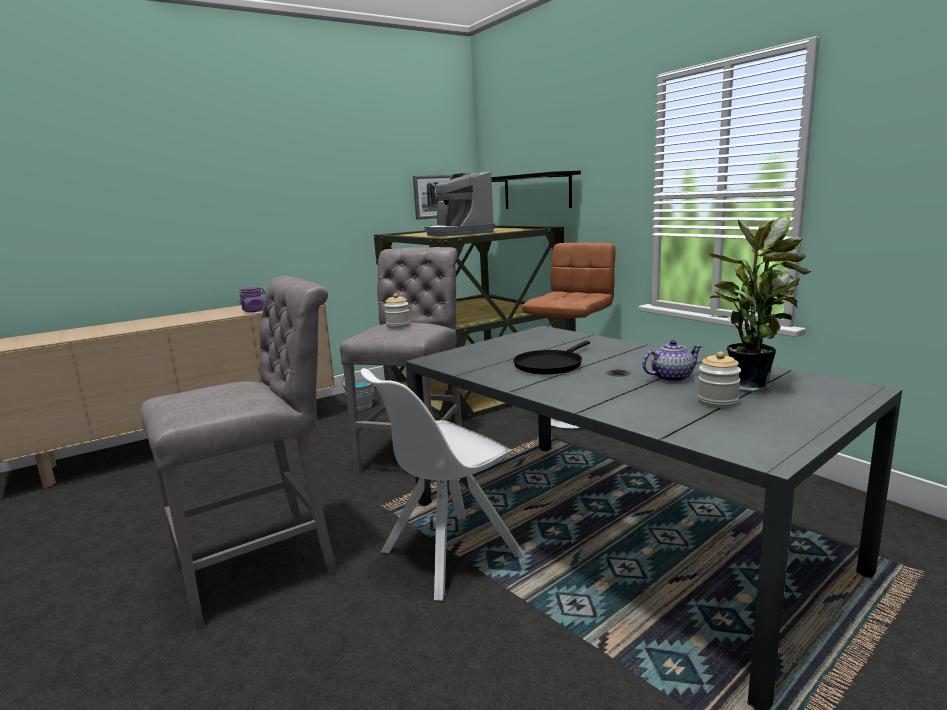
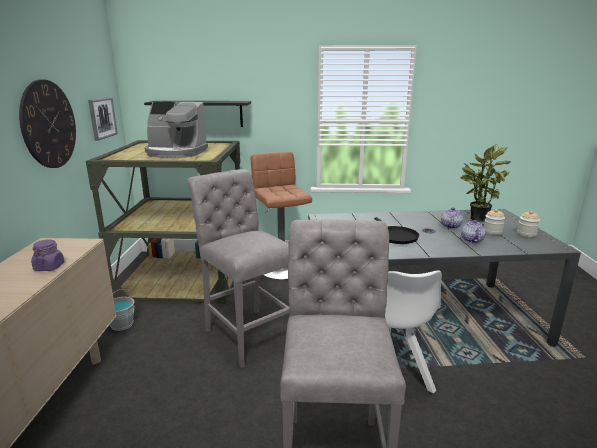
camera: 55 degrees left, 5 degrees up
(344, 196) = (49, 124): none -> wall clock
(398, 326) = (250, 239): jar -> jar (526, 234)
(634, 398) = (471, 240): none -> teapot

